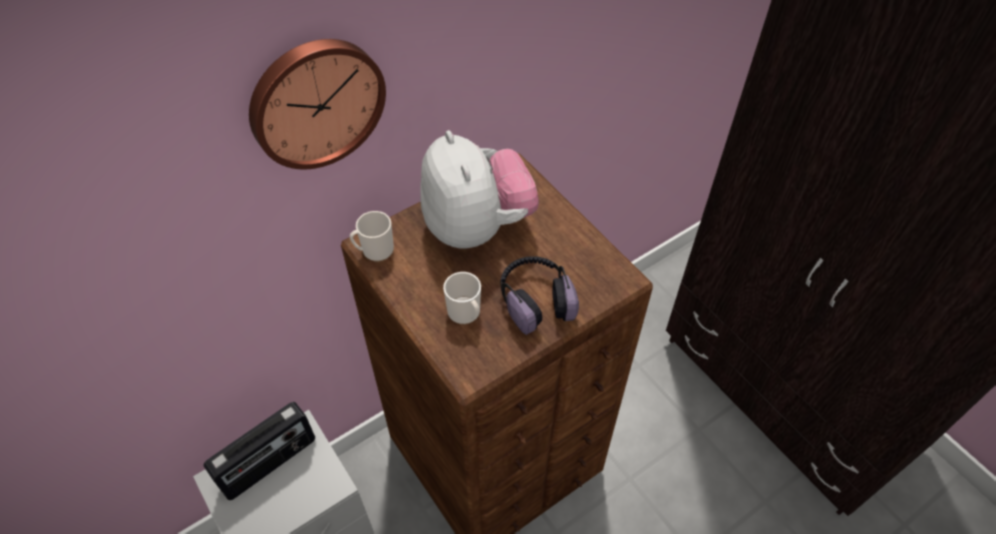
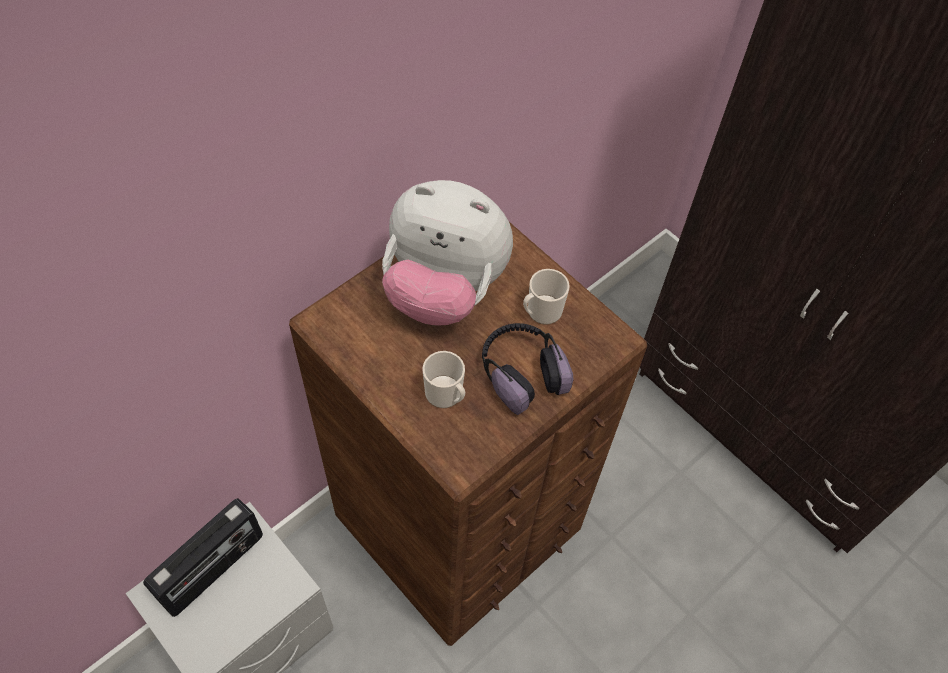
camera: 10 degrees left, 5 degrees up
(315, 102) = (262, 175): wall clock -> none
(374, 251) = (330, 328): mug -> mug (541, 312)
(477, 227) = (443, 290): plush toy -> plush toy turned 135 degrees clockwise

